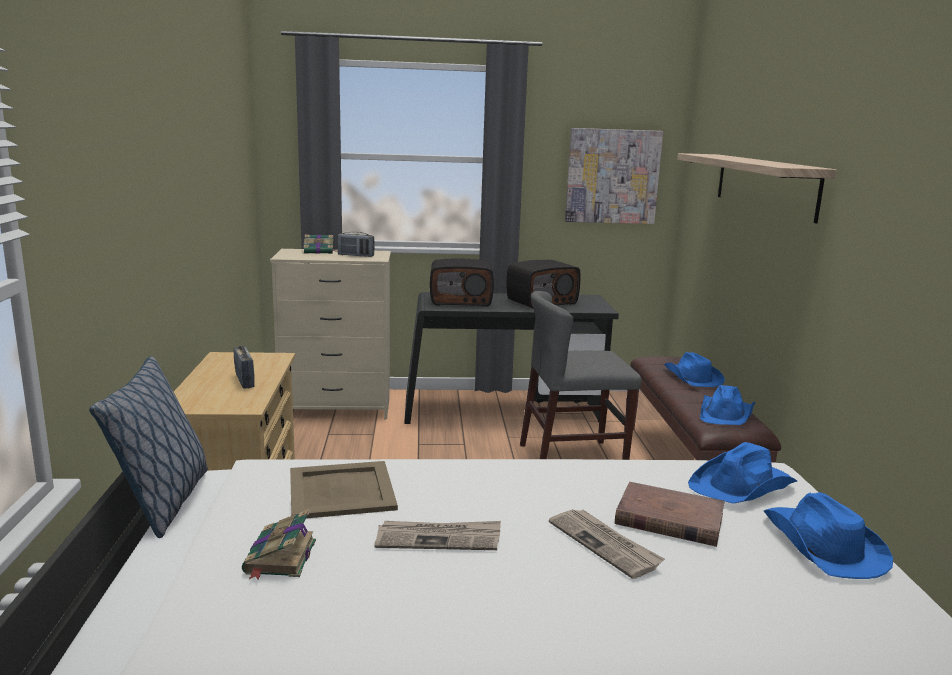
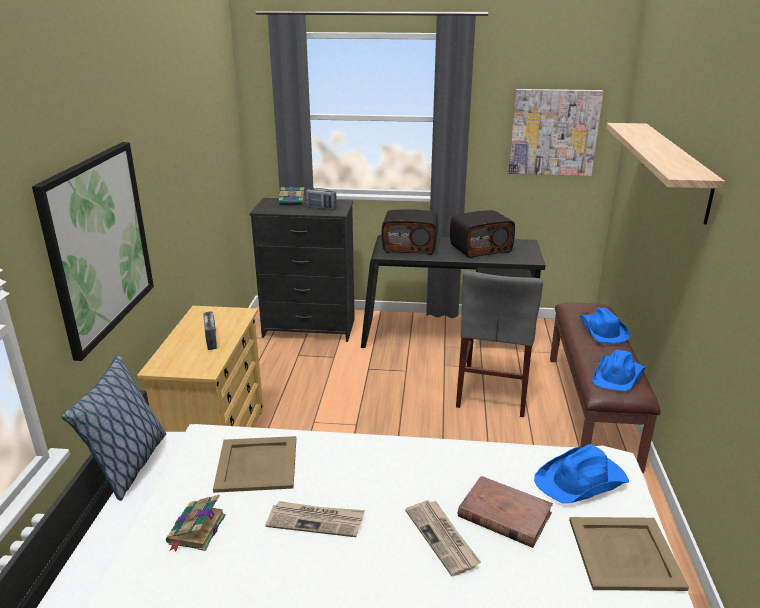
camera: 10 degrees right, 10 degrees up
(119, 230) = (99, 245): none -> picture
(336, 408) = (309, 328): beige dresser -> black dresser
(572, 458) = (493, 390): grey chair -> grey chair turned 75 degrees counterclockwise
(822, 545) = (624, 554): blue hat -> beige tray

